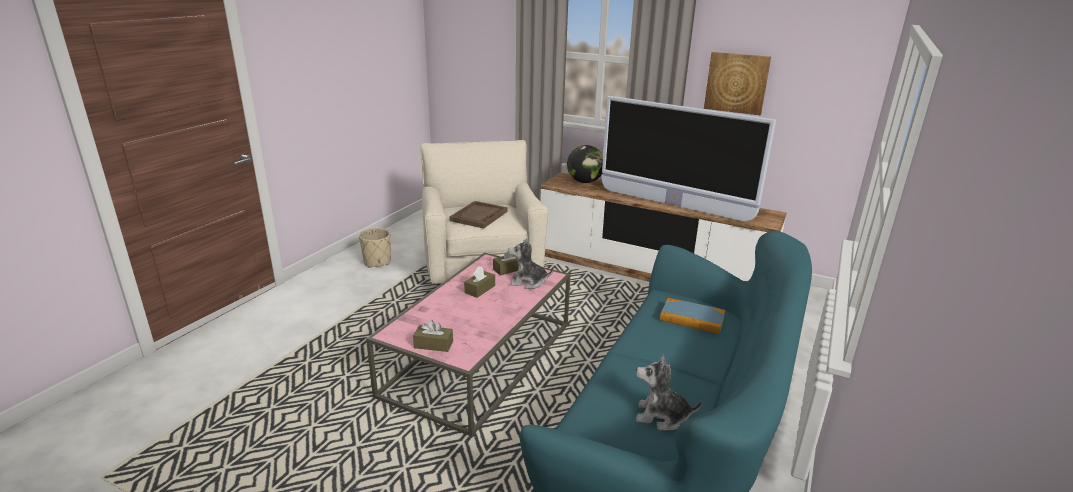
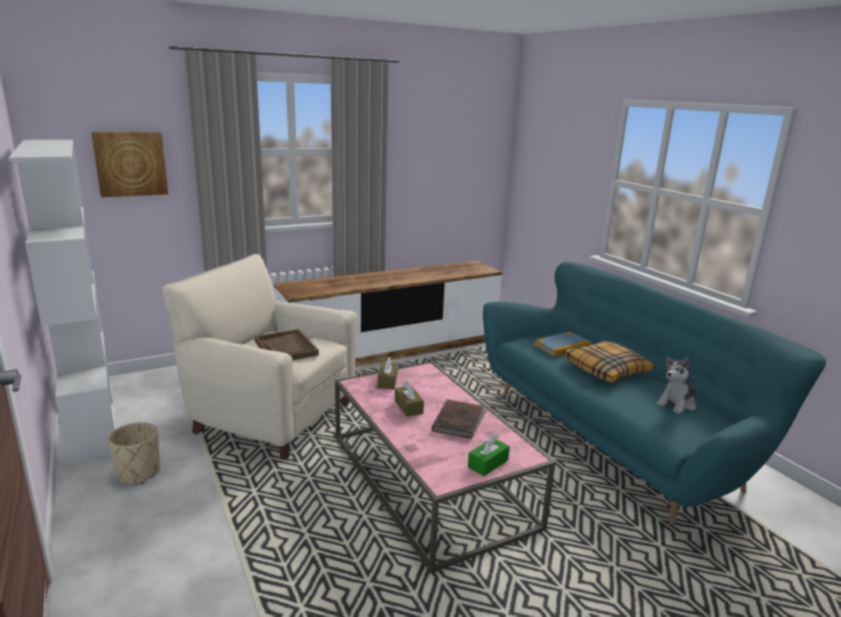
camera: 55 degrees left, 5 degrees down
(409, 227) = (91, 421): none -> white bookcase
(433, 344) = (488, 463): brown tissue box -> green tissue box
(484, 315) = (459, 421): none -> brown book
(528, 282) = (424, 382): plush toy -> none
(584, 182) = (315, 284): globe -> none
(673, 205) = (415, 278): television -> none
(681, 356) = (607, 369): none -> pillow
(736, 83) = (419, 161): picture -> picture (131, 164)

